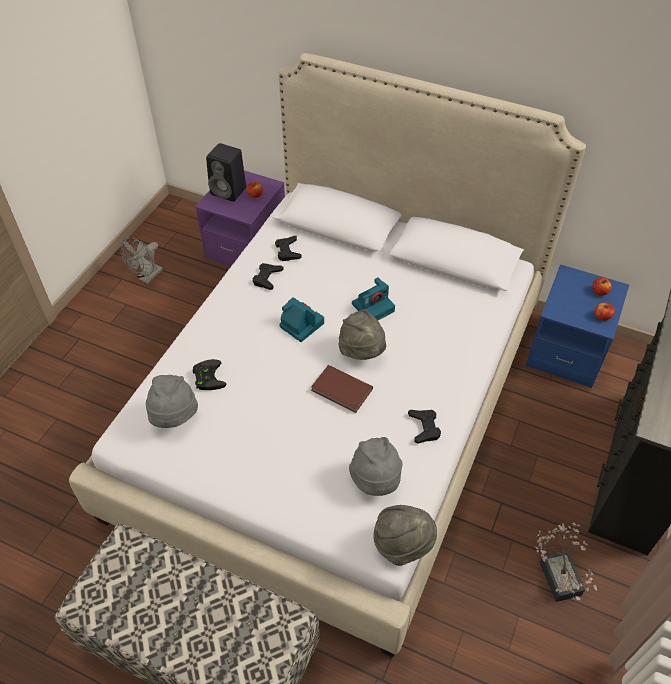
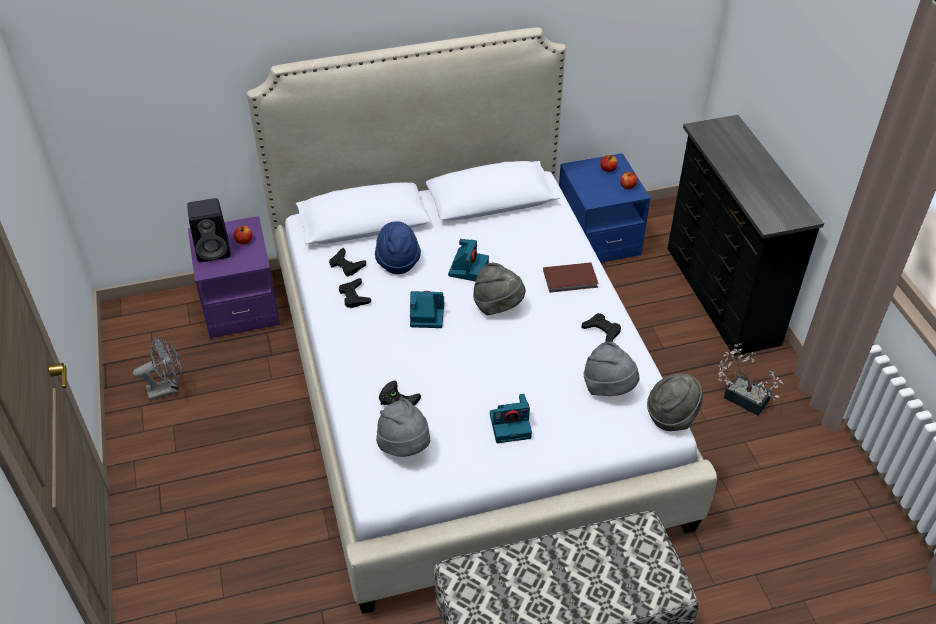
camera: 40 degrees left, 5 degrees down
(147, 277) = (168, 389): grey fan -> grey fan turned 105 degrees counterclockwise
(266, 455) = (511, 425): none -> camera
(326, 270) = (398, 261): none -> blue hat
(341, 391) = (515, 343): brown book -> brown book (571, 280)

